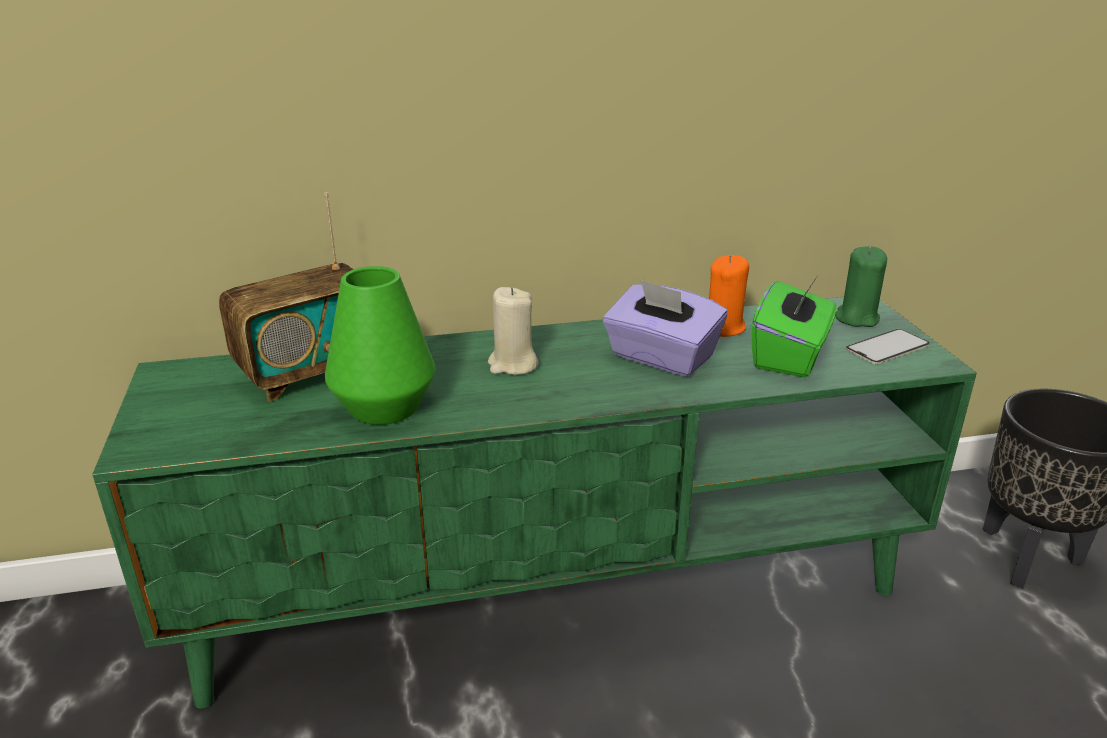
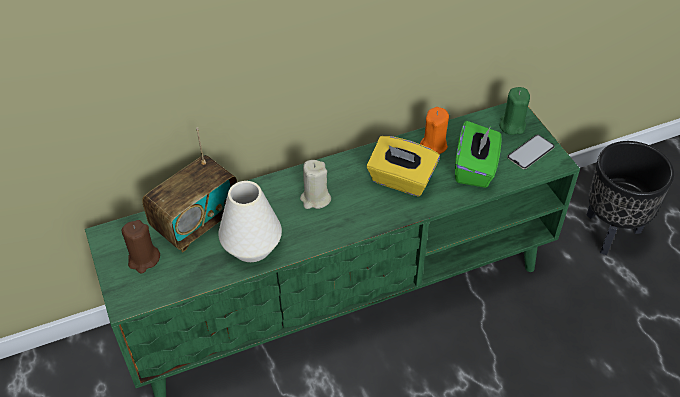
camera: 10 degrees left, 20 degrees up
(202, 404) = (143, 259): none -> brown candle
(385, 407) = (252, 247): green vase -> white vase
(661, 358) = (401, 180): purple tissue box -> yellow tissue box

